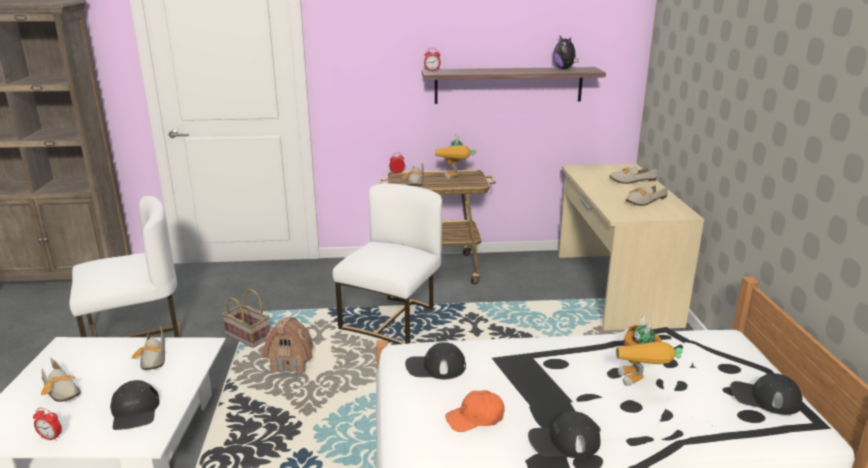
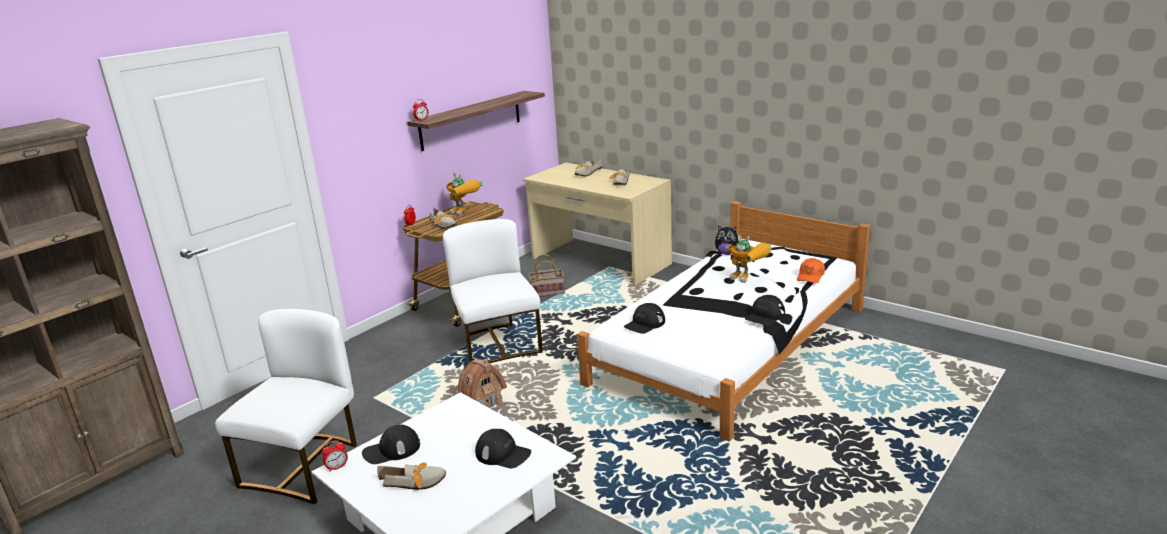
camera: 45 degrees left, 0 degrees up
(51, 437) = (480, 499): alarm clock -> alarm clock (337, 467)
(153, 359) = (439, 430): shoe -> none
(249, 337) = (411, 410): basket -> basket (548, 292)
(475, 418) = (711, 331): orange cap -> orange cap (810, 276)
(564, 68) = (510, 96): plush toy -> plush toy (727, 253)
(764, 398) = (801, 258): black cap -> black cap (391, 450)

